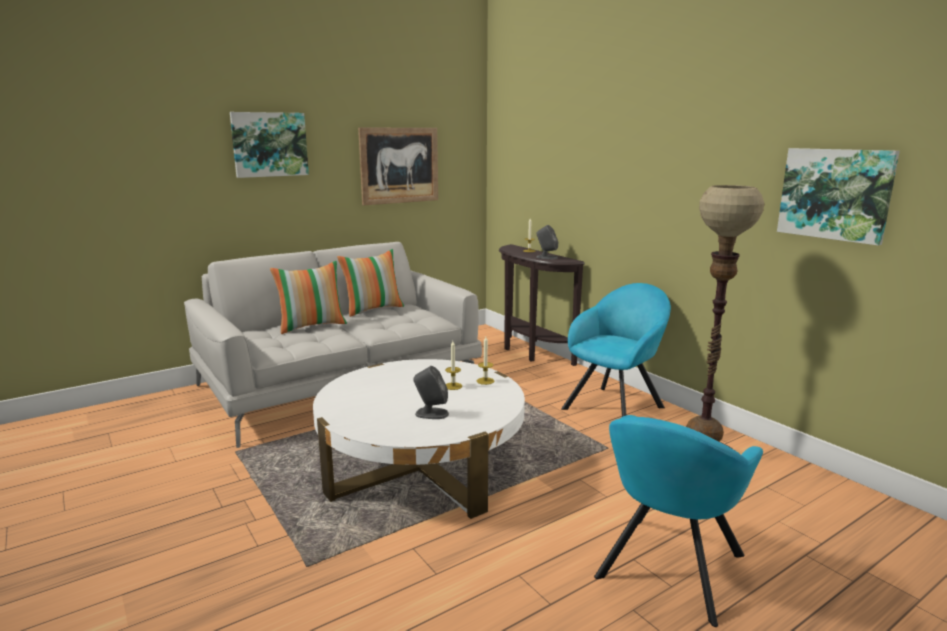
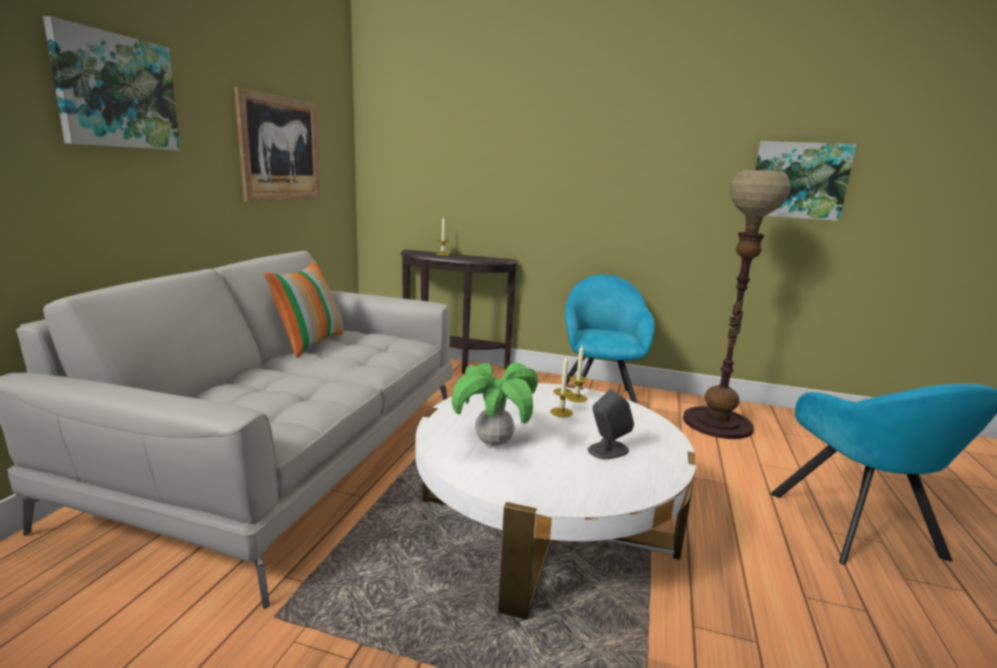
camera: 40 degrees left, 0 degrees up
(312, 326) = (263, 380): pillow -> none
(375, 389) = (493, 442): none -> potted plant
(546, 257) = (477, 258): grey speaker -> none

